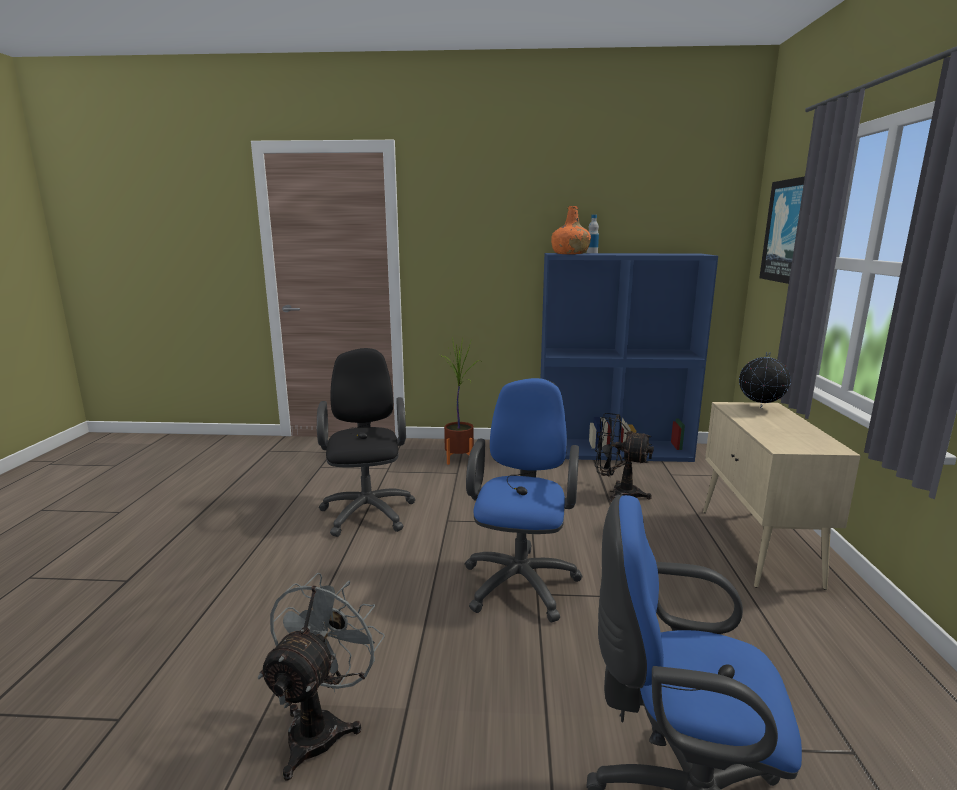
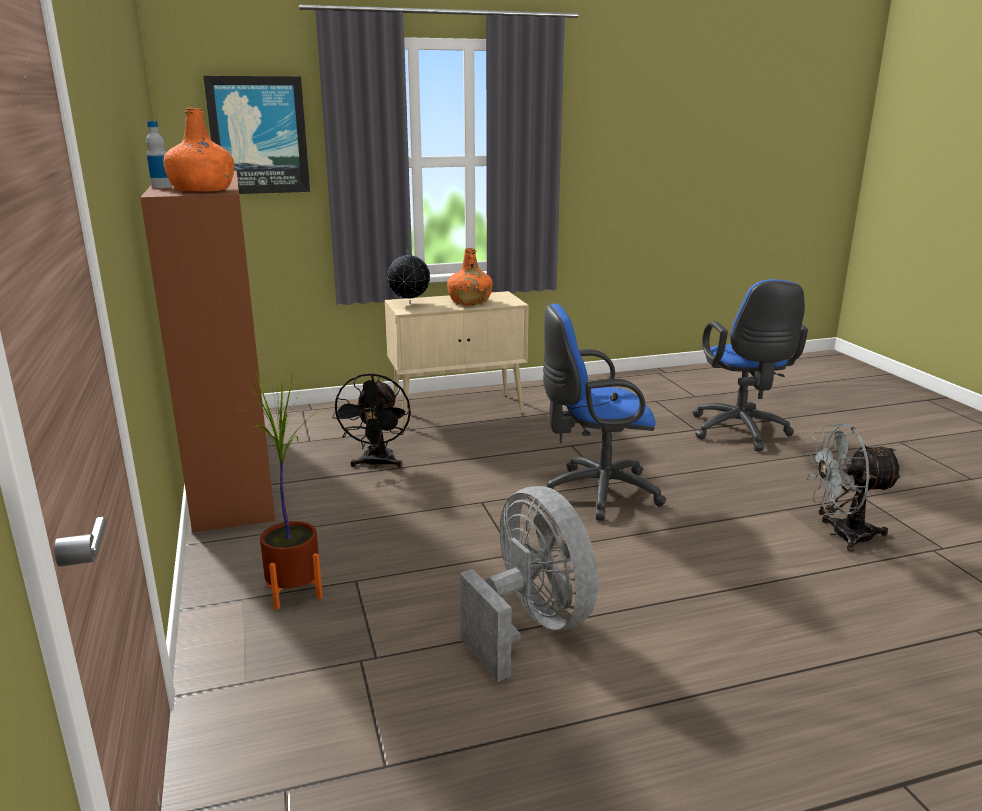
camera: 110 degrees left, 5 degrees up
(368, 510) = (531, 626): black office chair -> grey fan
(613, 450) = (231, 474): blue bookcase -> brown bookcase
(778, 429) = (469, 302): none -> orange bottle

